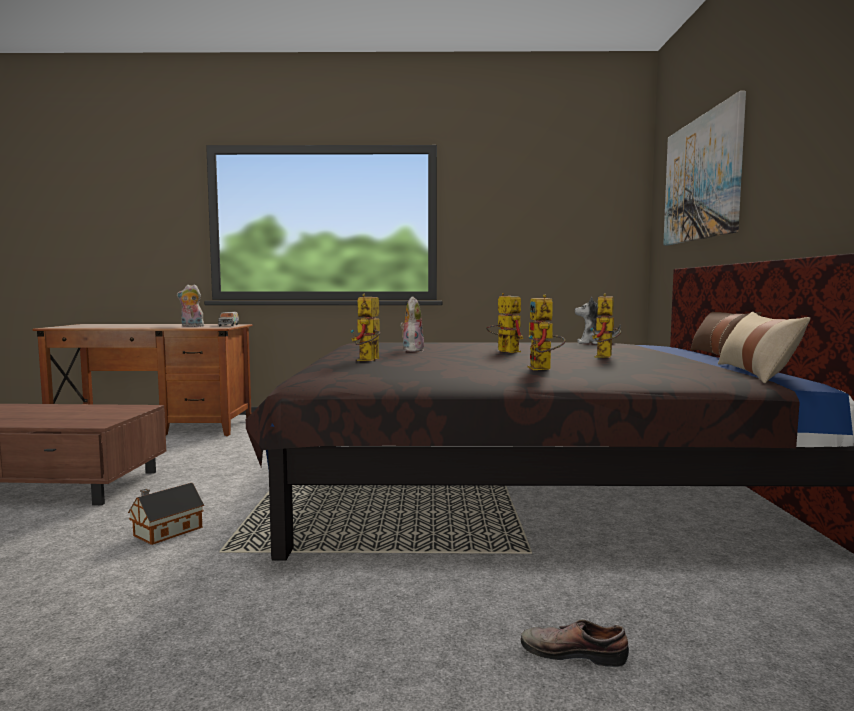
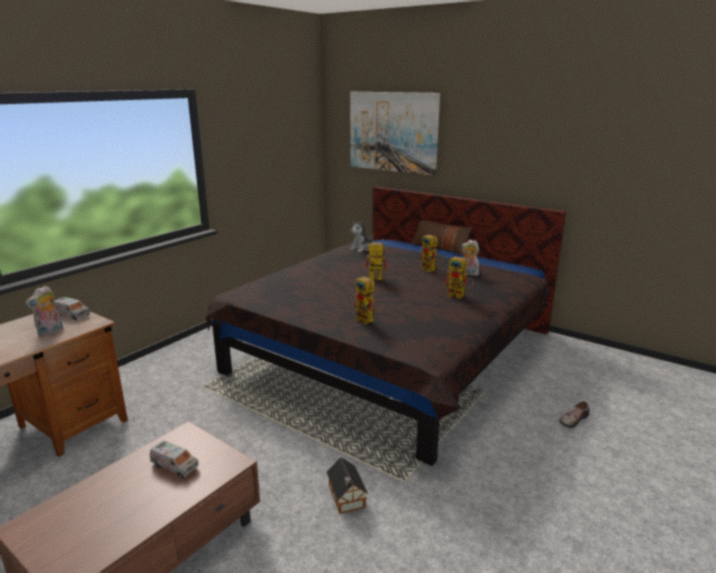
camera: 55 degrees left, 15 degrees up
(84, 414) = (174, 466): none -> toy truck
(412, 350) = (329, 296): plush toy -> plush toy (468, 273)
(756, 373) = (505, 267): beige pillow -> none

